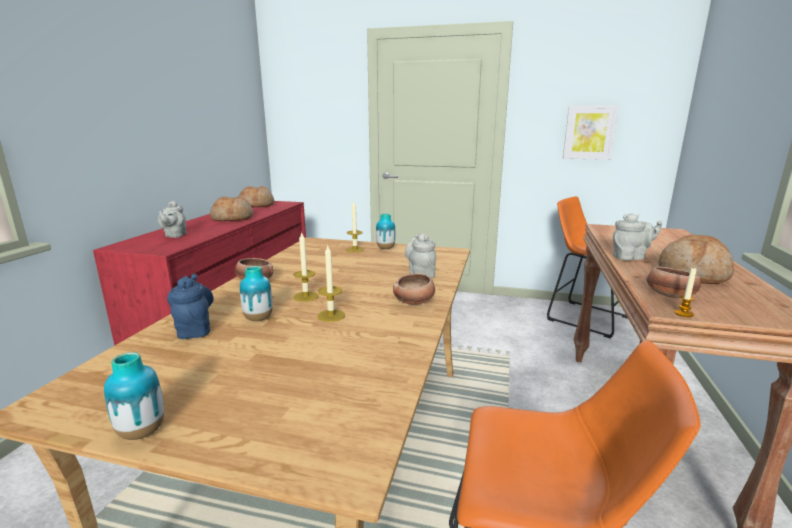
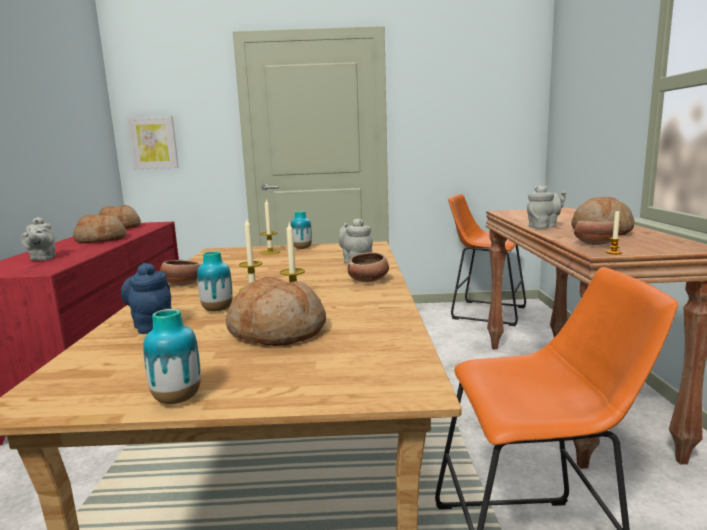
camera: 15 degrees left, 5 degrees down
(285, 358) = (277, 331): none -> bread
(589, 132) = (466, 131): picture -> picture (153, 143)

